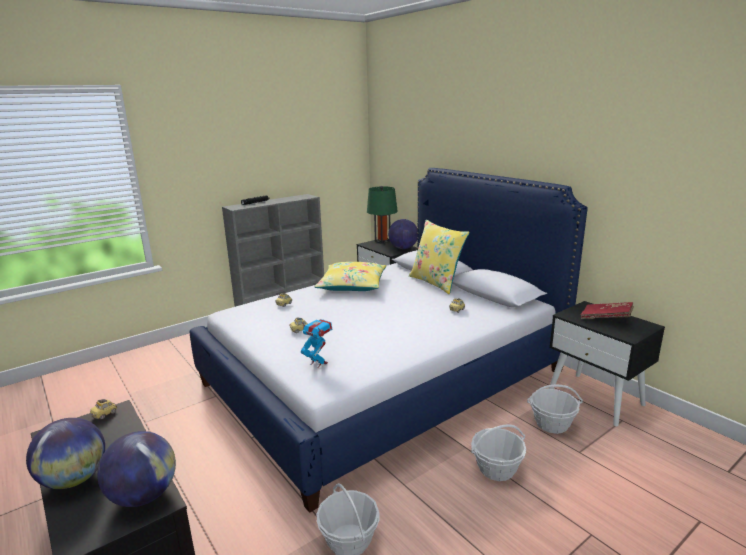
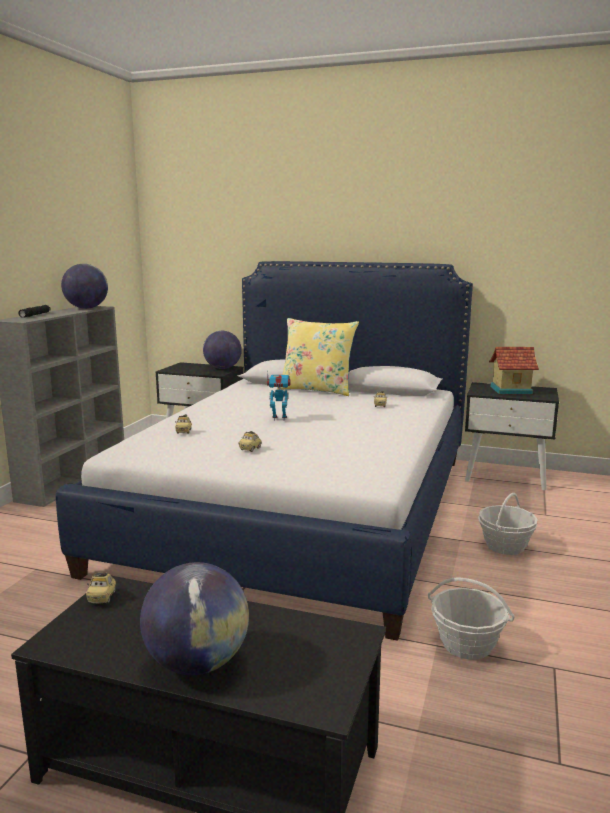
camera: 35 degrees left, 5 degrees down
(144, 496) = (322, 639): globe -> globe (86, 308)
(318, 363) = (331, 468): toy robot -> toy robot (279, 418)
(352, 285) = (228, 405): yellow pillow -> none
(382, 241) = (184, 366): green table lamp -> none
(552, 424) = (500, 502): basket -> none
(606, 318) = (510, 390): red book -> toy house

